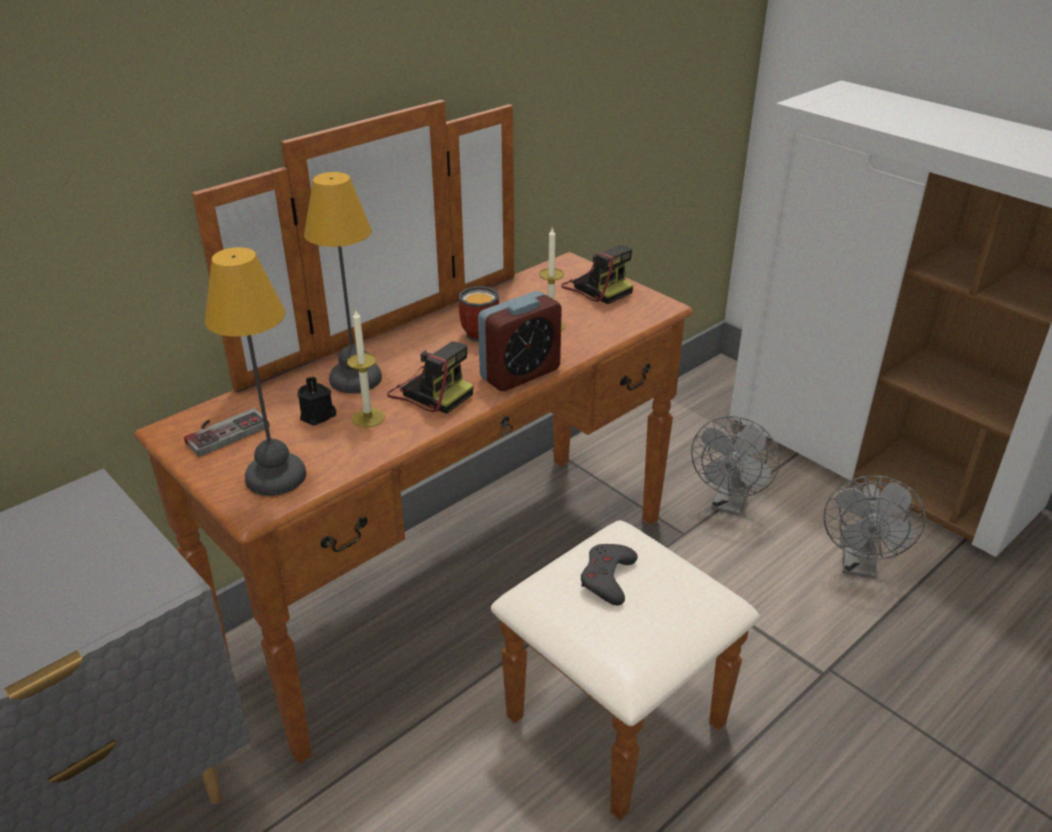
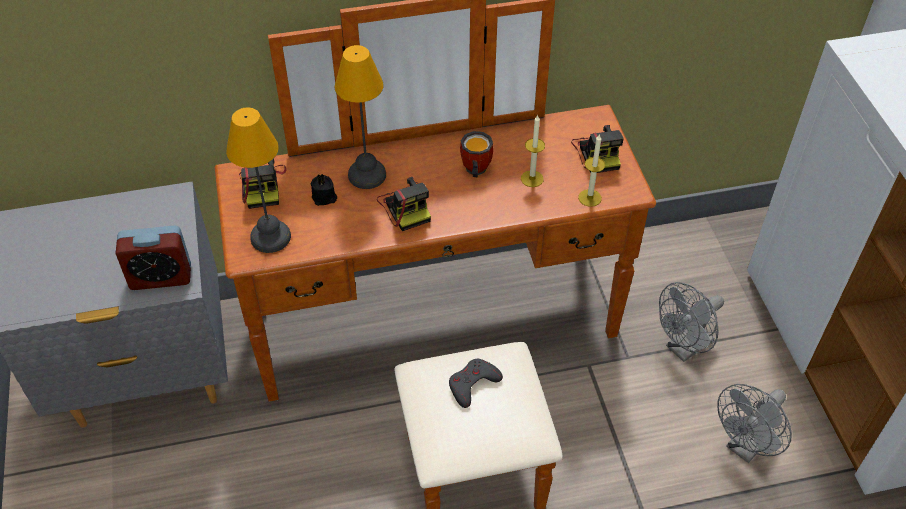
camera: 30 degrees right, 15 degrees up
(223, 430) = (263, 186): game controller -> camera
(368, 417) = (352, 213): candle -> candle (589, 198)
(520, 373) = (476, 215): alarm clock -> alarm clock (161, 277)

